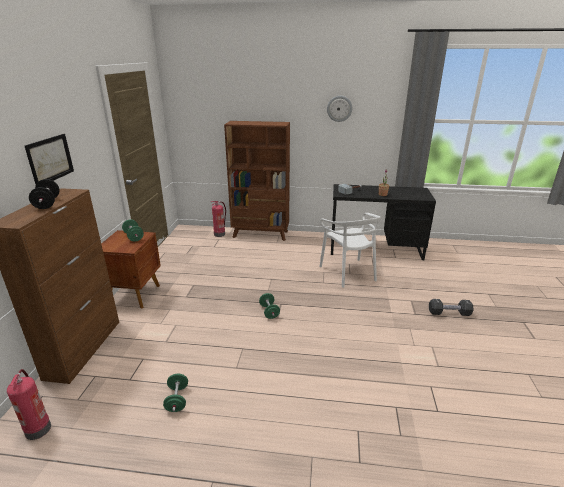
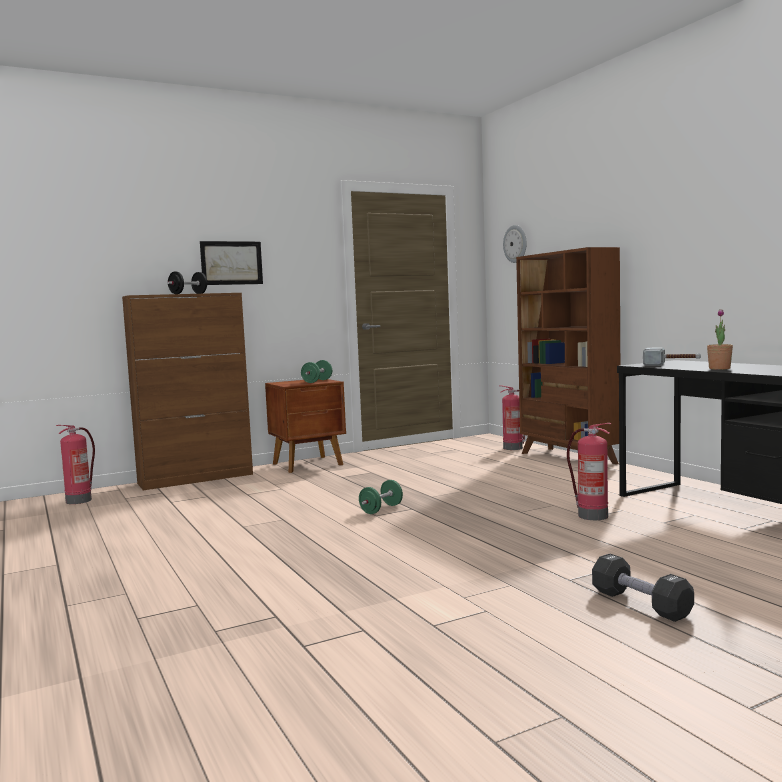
camera: 55 degrees right, 20 degrees down
(177, 400) = (160, 522): green dumbbell -> none
(339, 108) = (699, 210): wall clock -> wall clock (515, 244)
(348, 272) = (591, 516): white chair -> fire extinguisher

